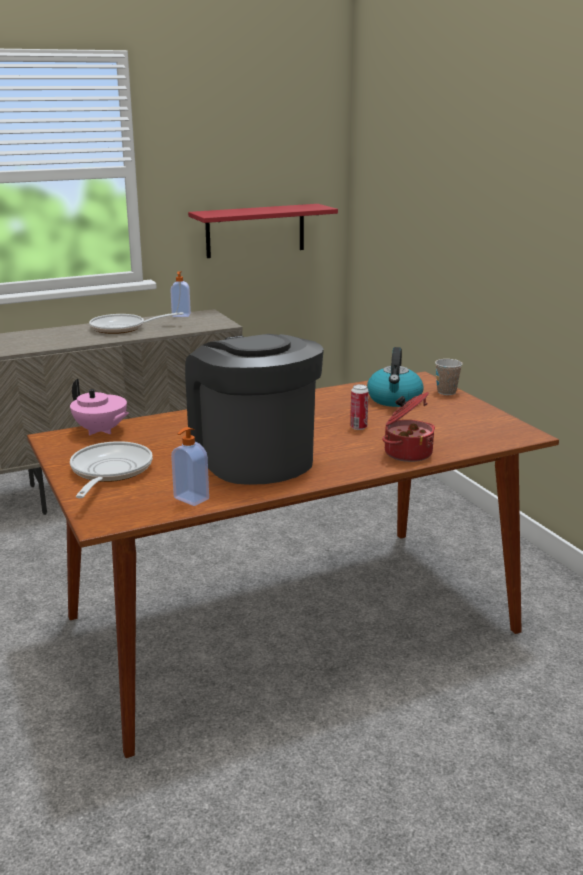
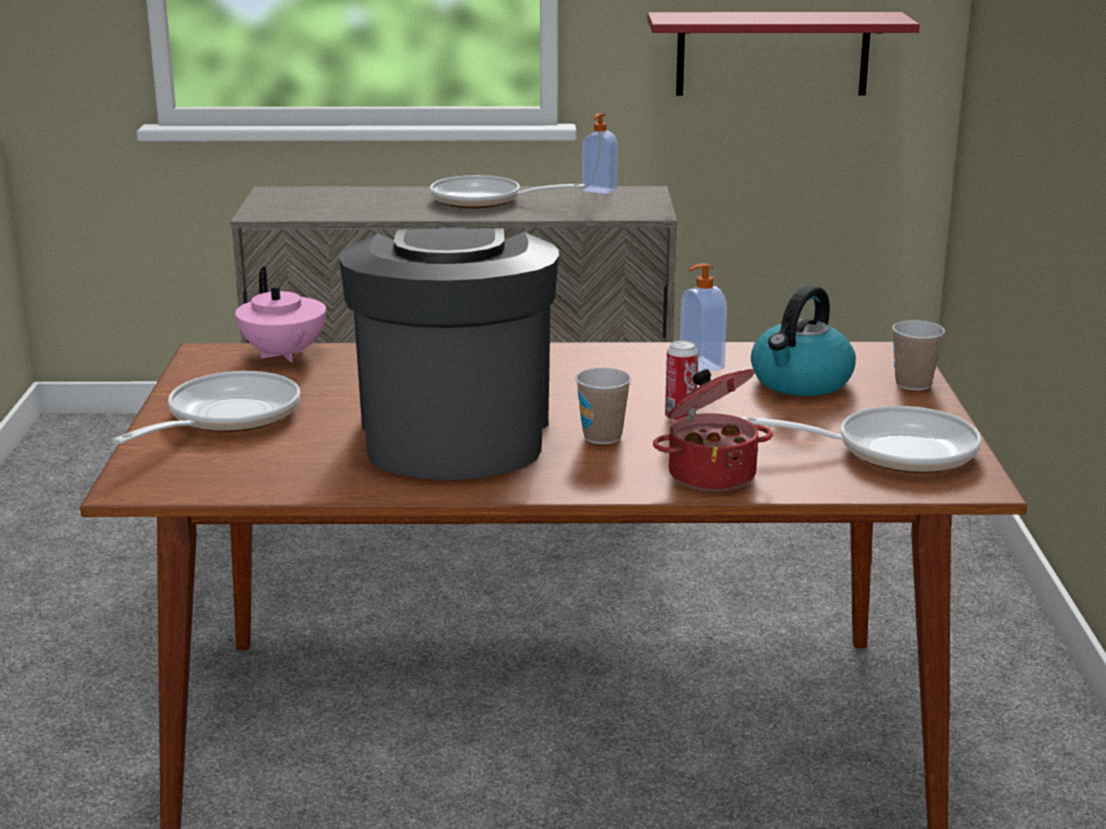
camera: 25 degrees right, 0 degrees up
(190, 499) = (290, 479): soap dispenser -> soap dispenser (700, 365)
(332, 444) = (602, 437): none -> cup
(475, 425) = (893, 450): none -> frying pan

